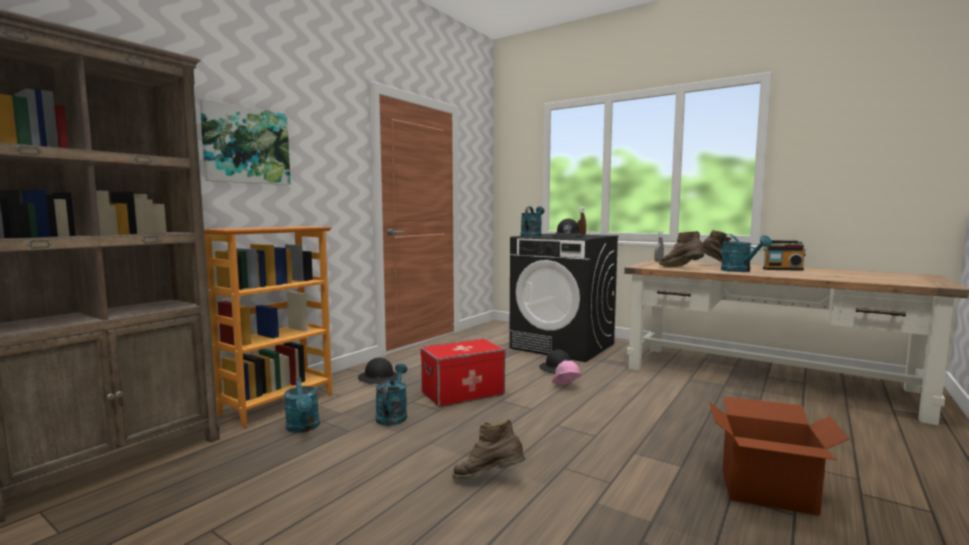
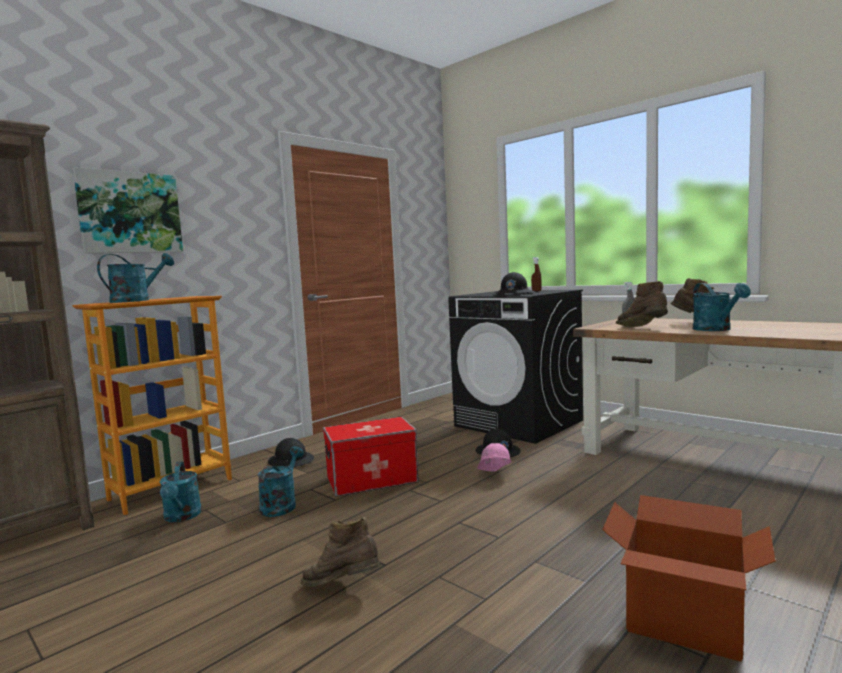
camera: 10 degrees right, 0 degrees up
(532, 236) = (475, 294): turquoise watering can -> turquoise watering can (137, 300)
(782, 269) = (779, 325): radio -> none

